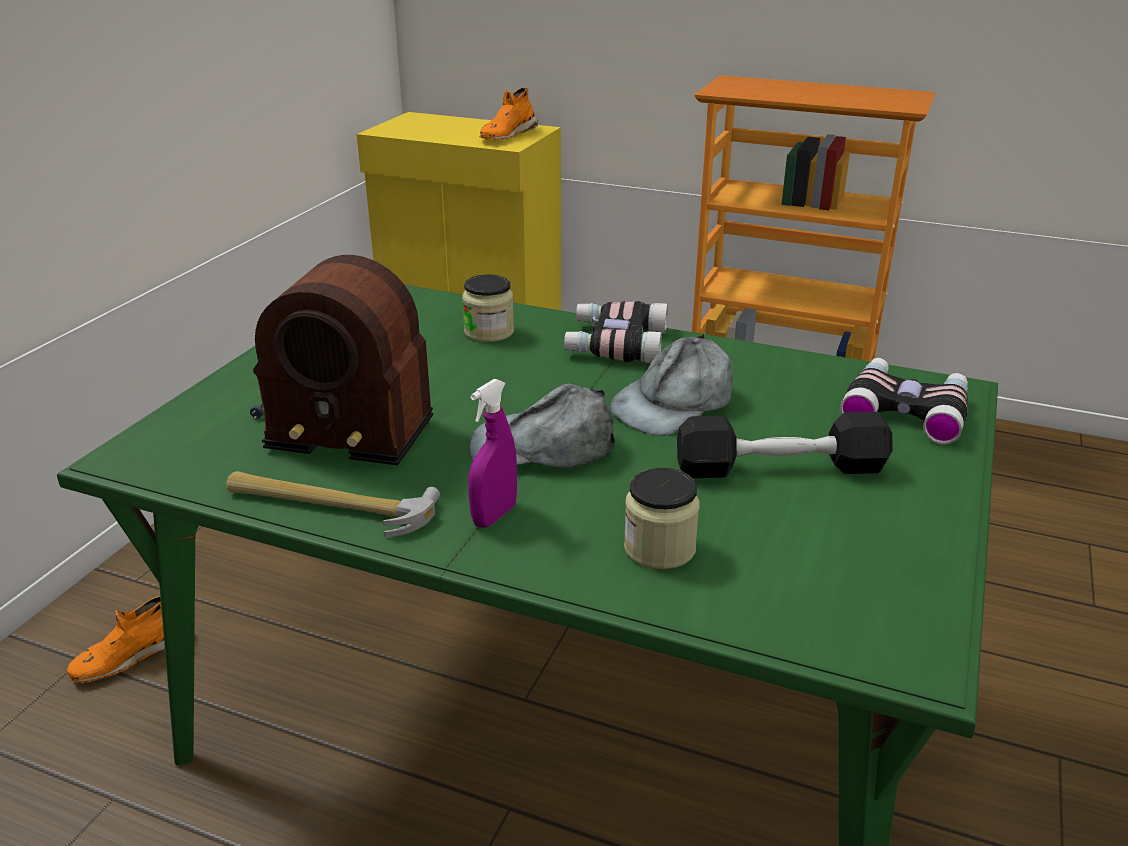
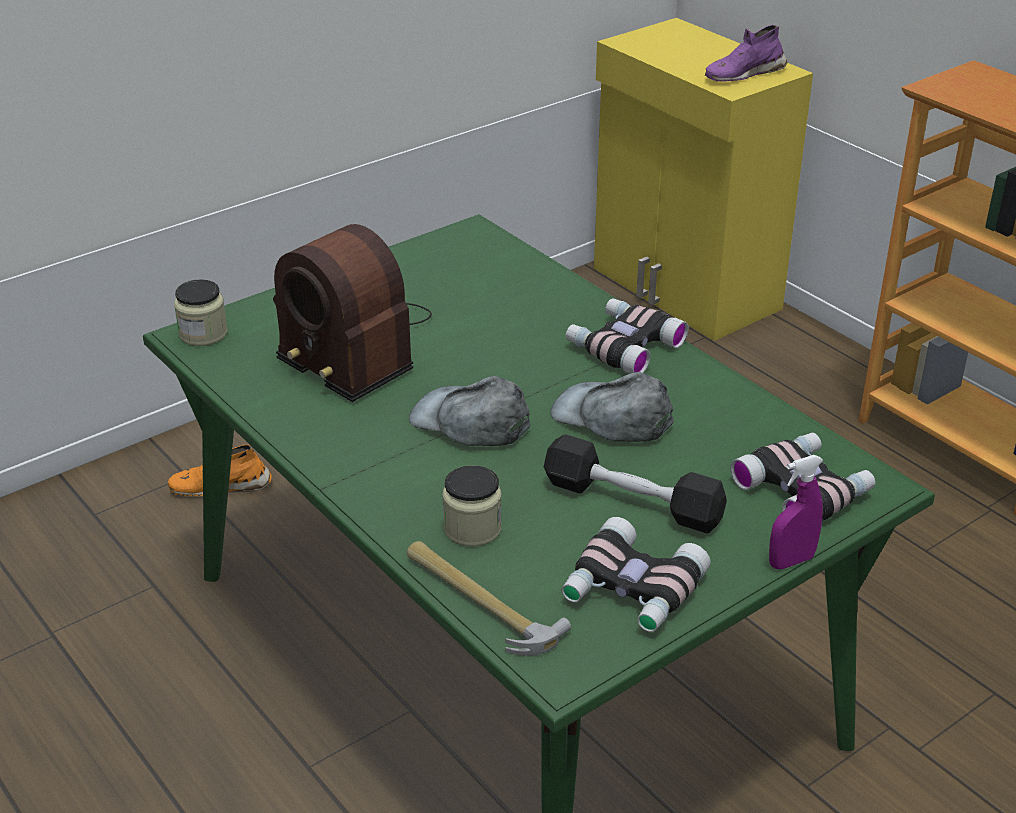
camera: 30 degrees right, 5 degrees up
(330, 505) = (286, 417): hammer -> hammer (480, 601)
(489, 332) = (530, 303): jar -> jar (203, 334)
(494, 515) = (385, 463): purple spray bottle -> purple spray bottle (791, 561)
(507, 135) = (743, 74): orange shoe -> purple shoe
(675, 403) = (612, 417): grey cap -> grey cap turned 45 degrees clockwise
(880, 549) = (631, 590): none -> binoculars

